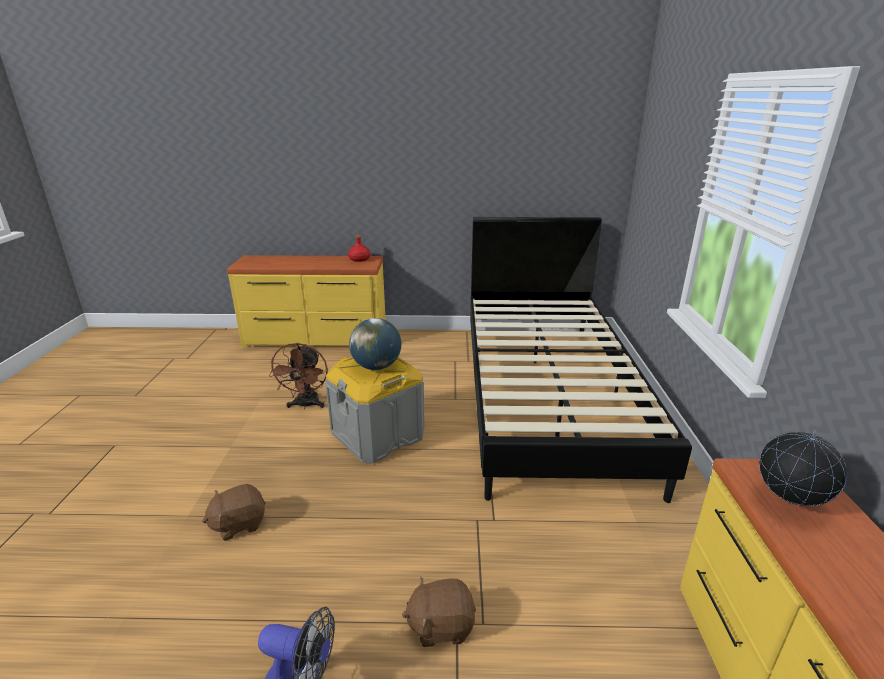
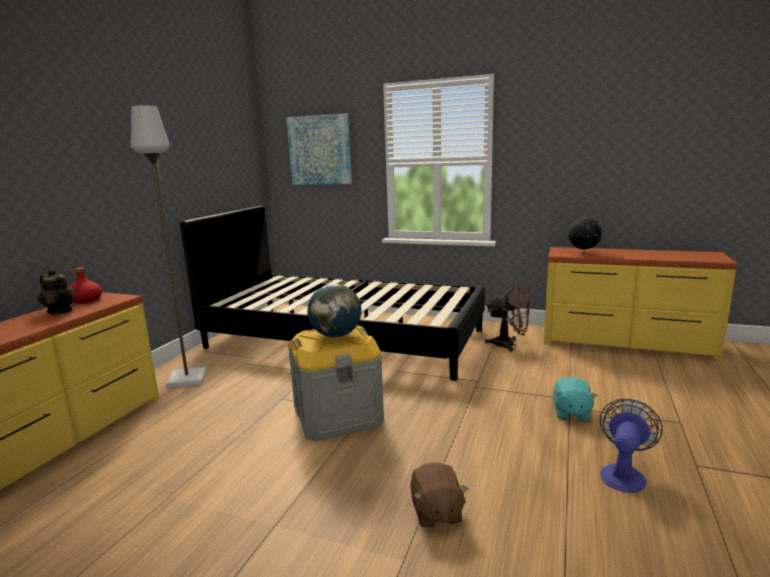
camera: 70 degrees left, 10 degrees down
(306, 405) = (232, 458): brown fan -> brown fan (510, 345)
(334, 261) = (60, 311): none -> teapot
(415, 347) = (188, 378): none -> grey floor lamp
(441, 625) = (571, 413): brown plush toy -> turquoise plush toy
(665, 163) = (320, 150): none -> picture

